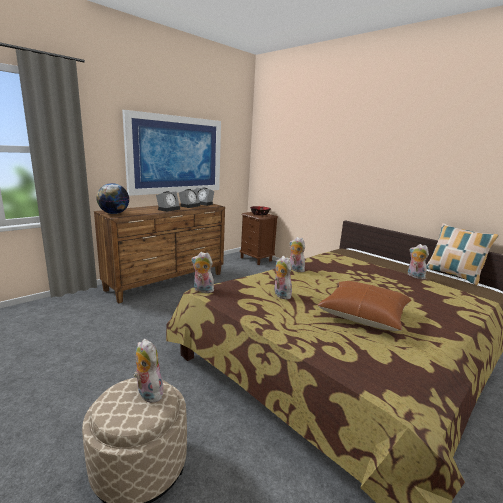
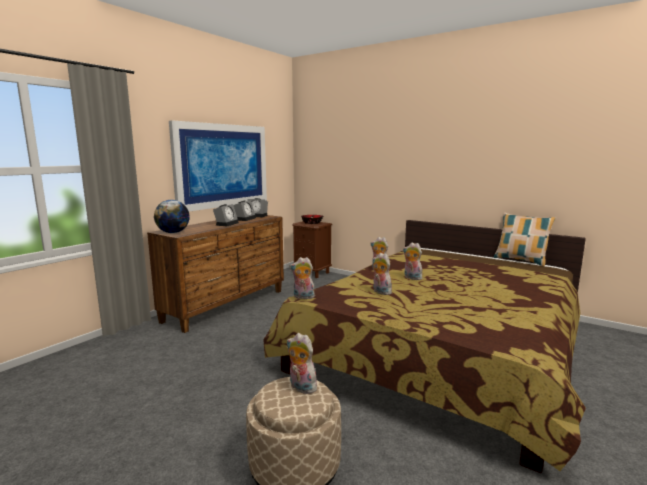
camera: 10 degrees left, 5 degrees down
(363, 314) = (463, 298): brown pillow -> none
(414, 276) = (489, 264): plush toy -> plush toy (411, 278)

